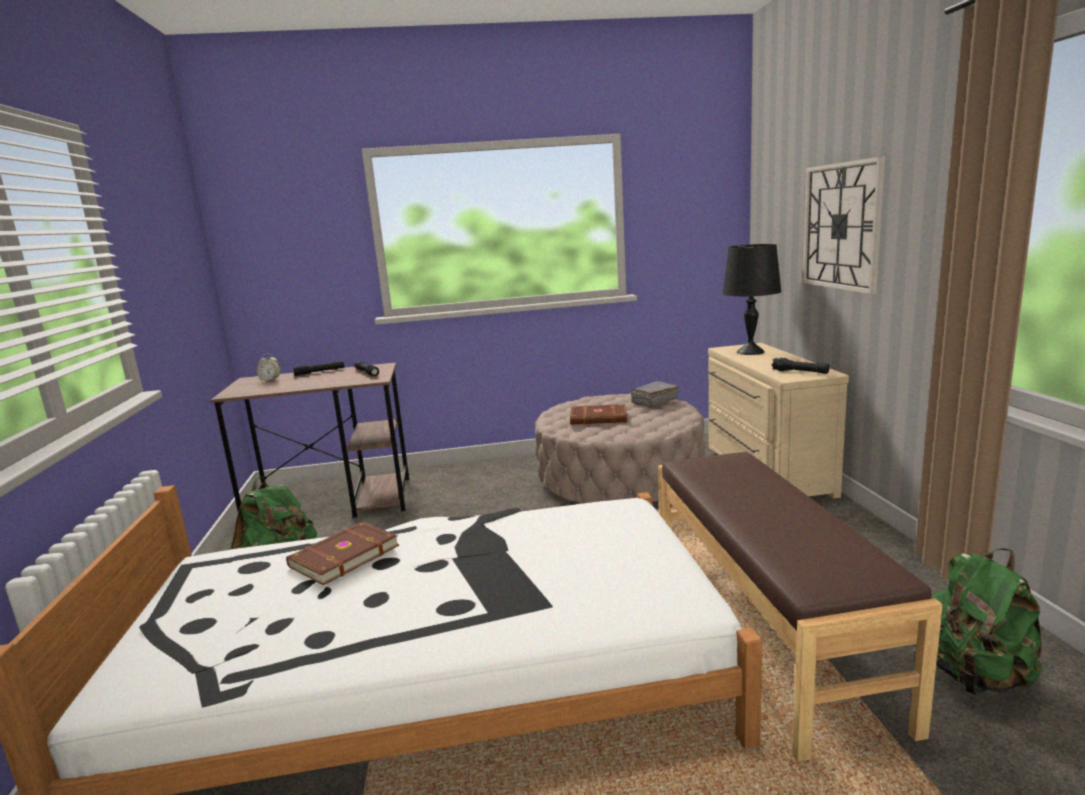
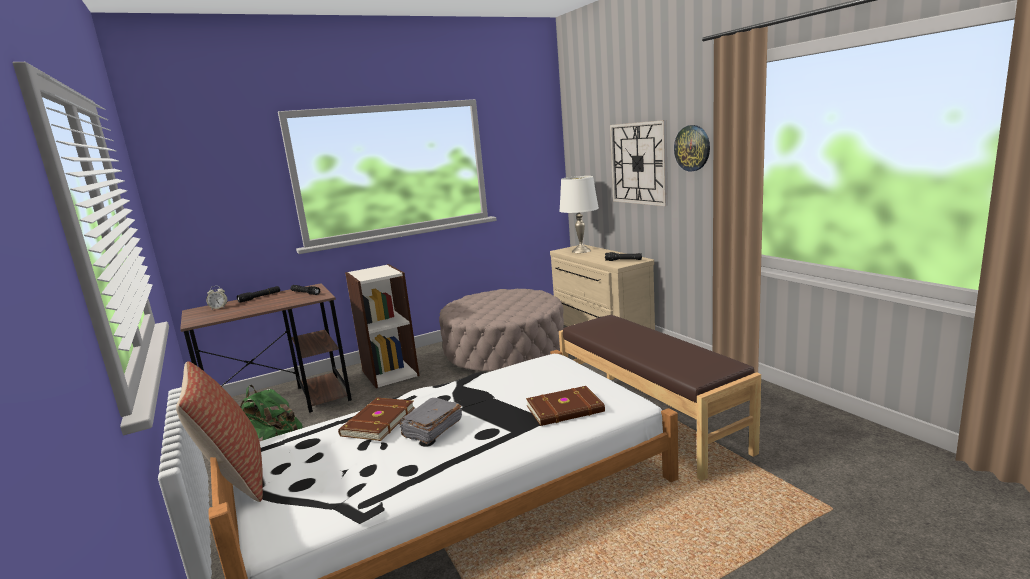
camera: 20 degrees left, 0 degrees up
(149, 595) = (235, 477): none -> pillow
(468, 483) = (390, 373): none -> bookcase
(599, 418) = (489, 308): brown book -> brown book (566, 409)
(654, 402) = (521, 293): grey book -> grey book (431, 429)
(750, 352) = (581, 251): black table lamp -> white table lamp
(920, 201) = (692, 148): none -> wall clock
(975, 676) = (768, 420): green backpack -> none

